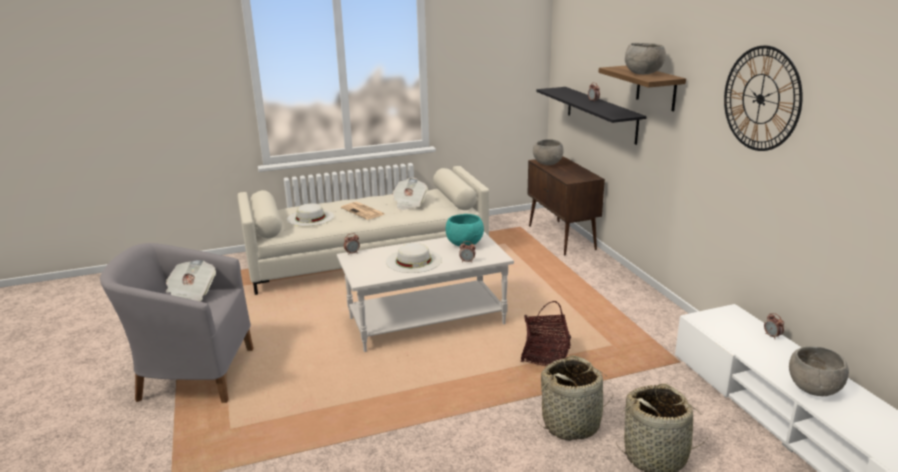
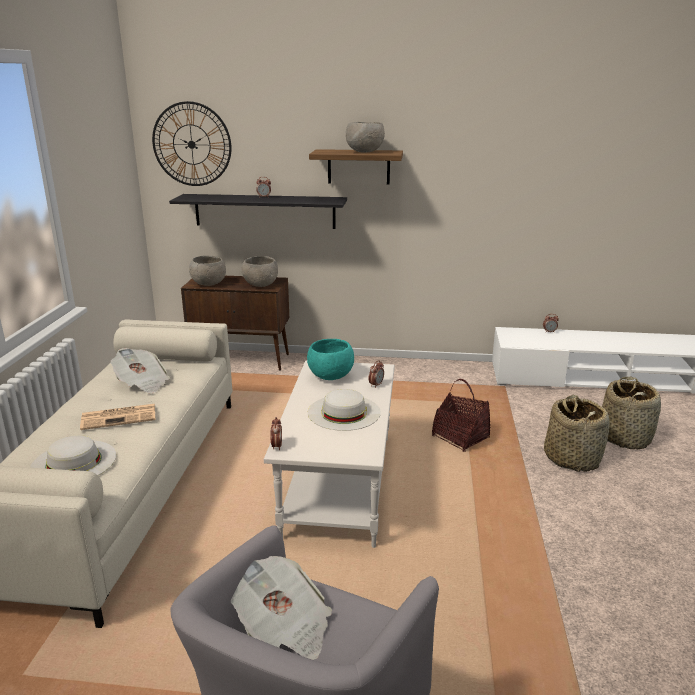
camera: 65 degrees left, 0 degrees up
(761, 99) = (500, 153): wall clock -> wall clock (191, 144)
(812, 389) = (622, 344): grey bowl -> grey bowl (260, 285)

